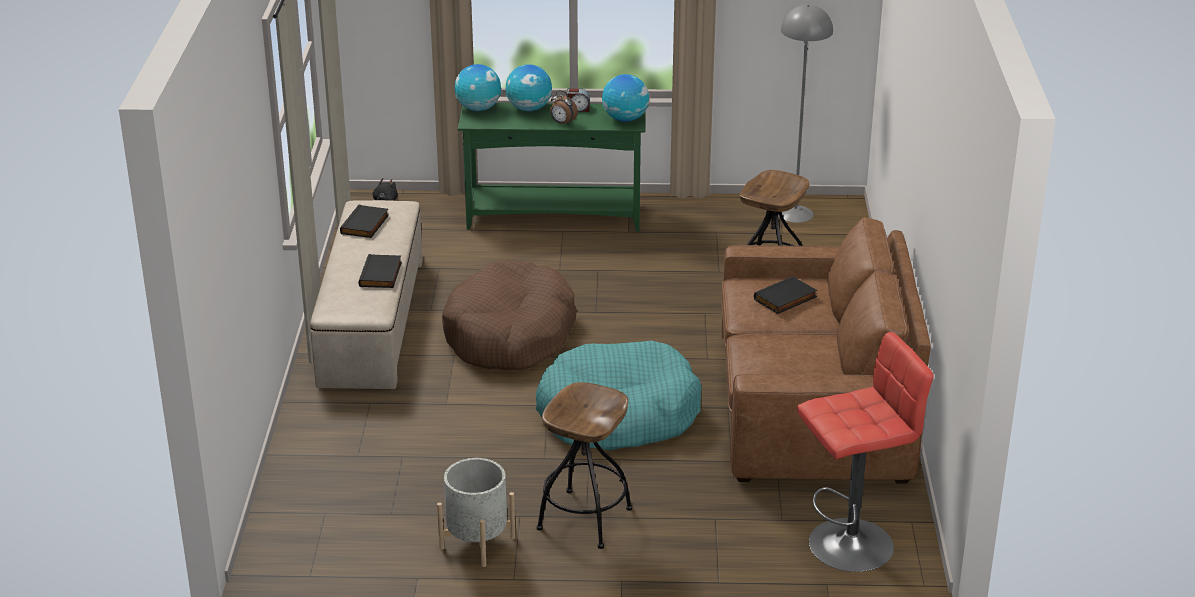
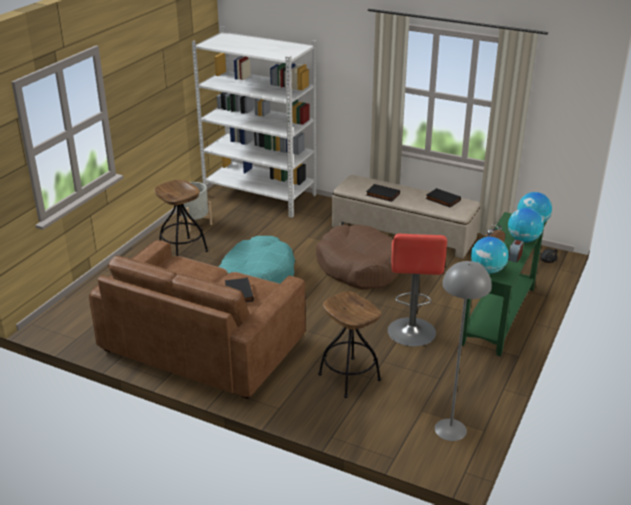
camera: 115 degrees right, 0 degrees up
(315, 502) = (260, 195): none -> white bookcase
(852, 545) = (82, 314): red stool -> red stool (411, 332)

